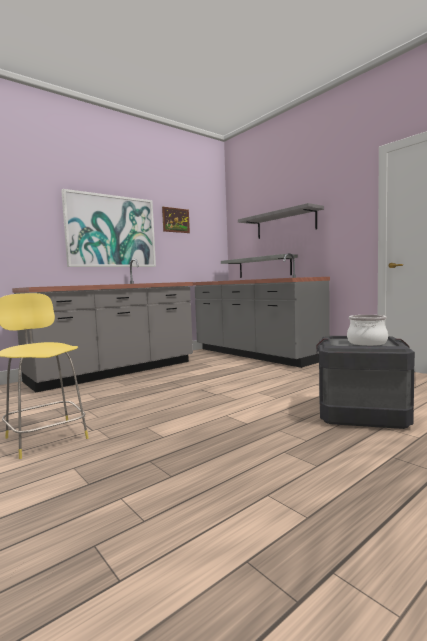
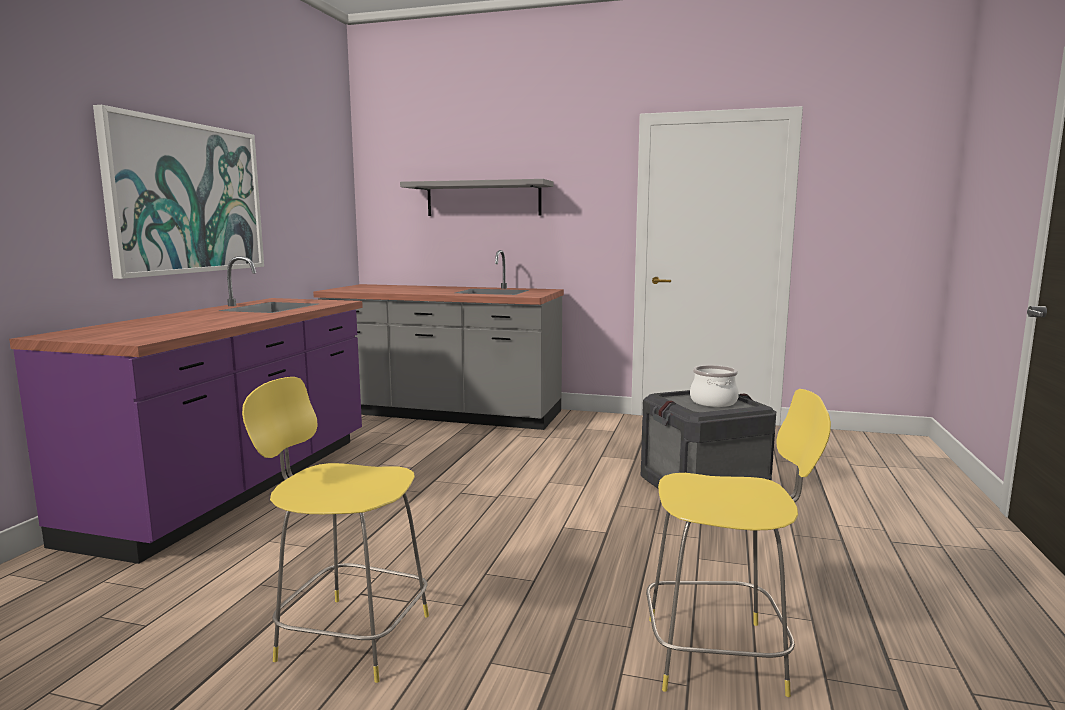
camera: 35 degrees left, 5 degrees up
(114, 371) = (236, 485): grey counter -> purple counter
(175, 220) = (286, 173): picture -> none
(195, 512) = (720, 655): none -> yellow stool
(264, 267) = (440, 265): grey shelf -> none

